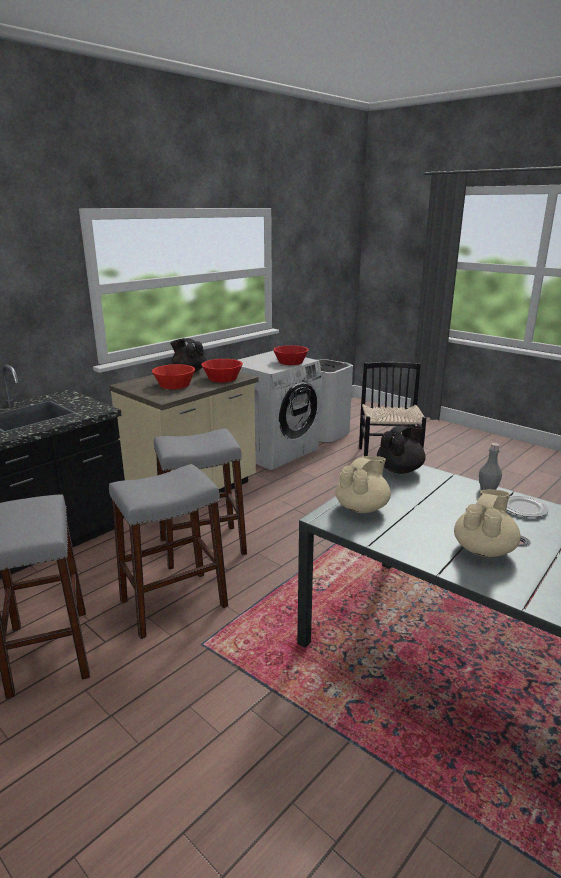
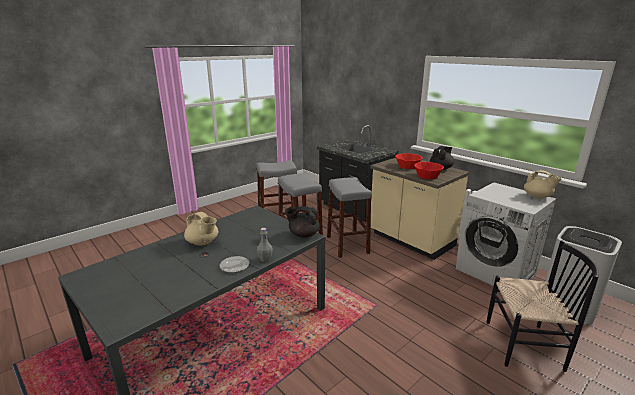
camera: 95 degrees right, 0 degrees up
(290, 362) = (513, 202): red bowl -> none
(362, 507) = (260, 219): beige teapot -> beige teapot (537, 196)
(400, 469) = (303, 234): black teapot -> black teapot turned 135 degrees clockwise

